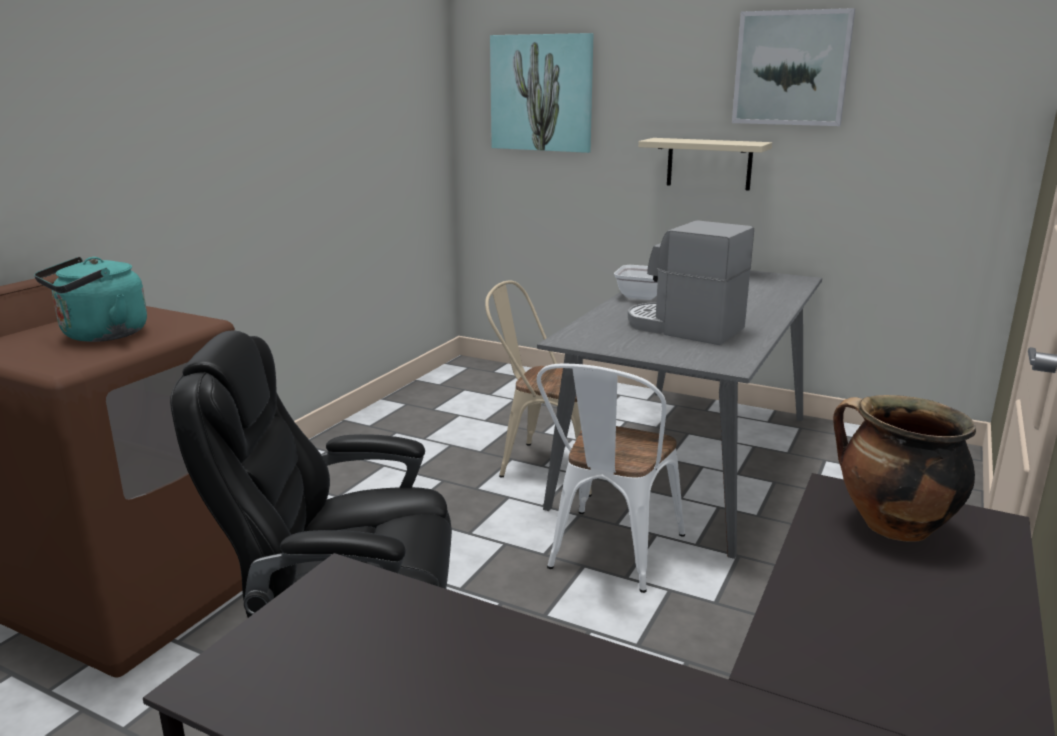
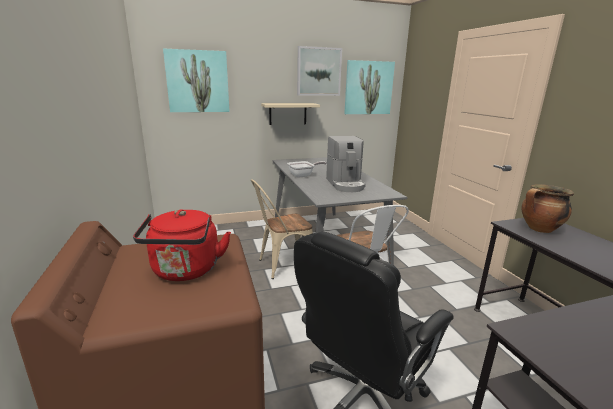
camera: 45 degrees left, 0 degrees up
(100, 335) = (185, 271): turquoise kettle -> red kettle
(683, 328) = (345, 184): coffee machine -> coffee machine turned 90 degrees counterclockwise
(934, 108) = (368, 88): none -> picture

